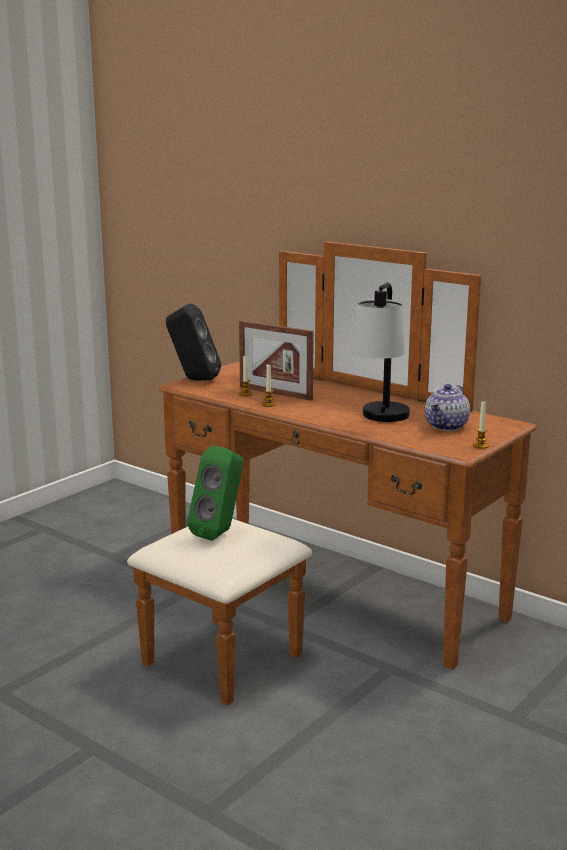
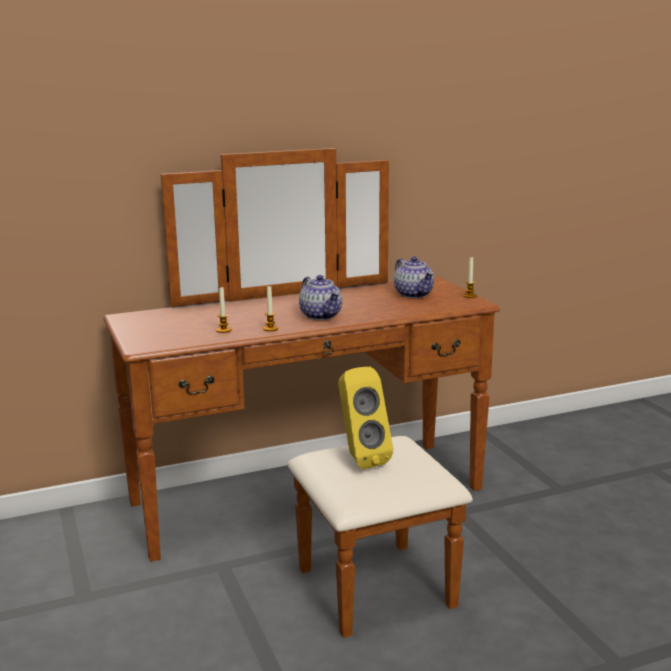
camera: 60 degrees left, 0 degrees up
(193, 379) = (135, 339): black speaker -> none
(220, 533) = (360, 459): green speaker -> yellow speaker
(275, 393) = (241, 321): picture frame -> none
(326, 411) = (321, 316): none -> teapot
(382, 422) = (377, 307): table lamp -> none

